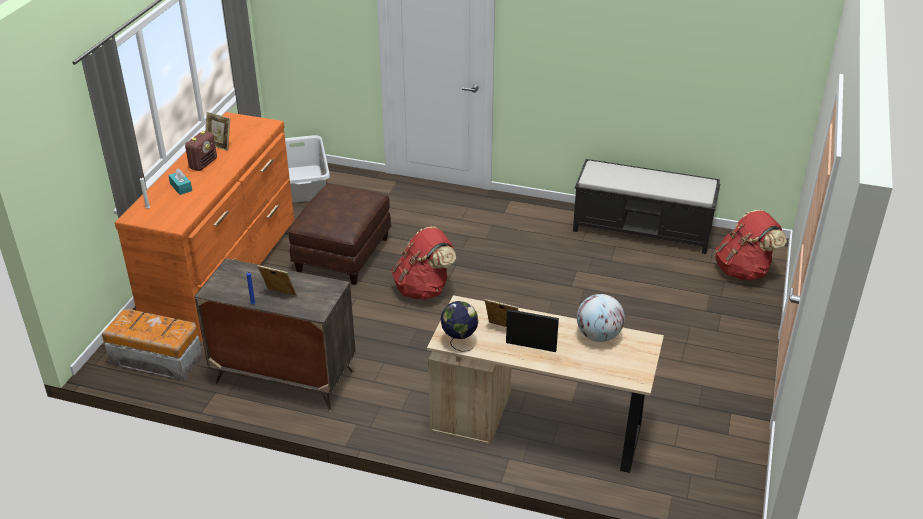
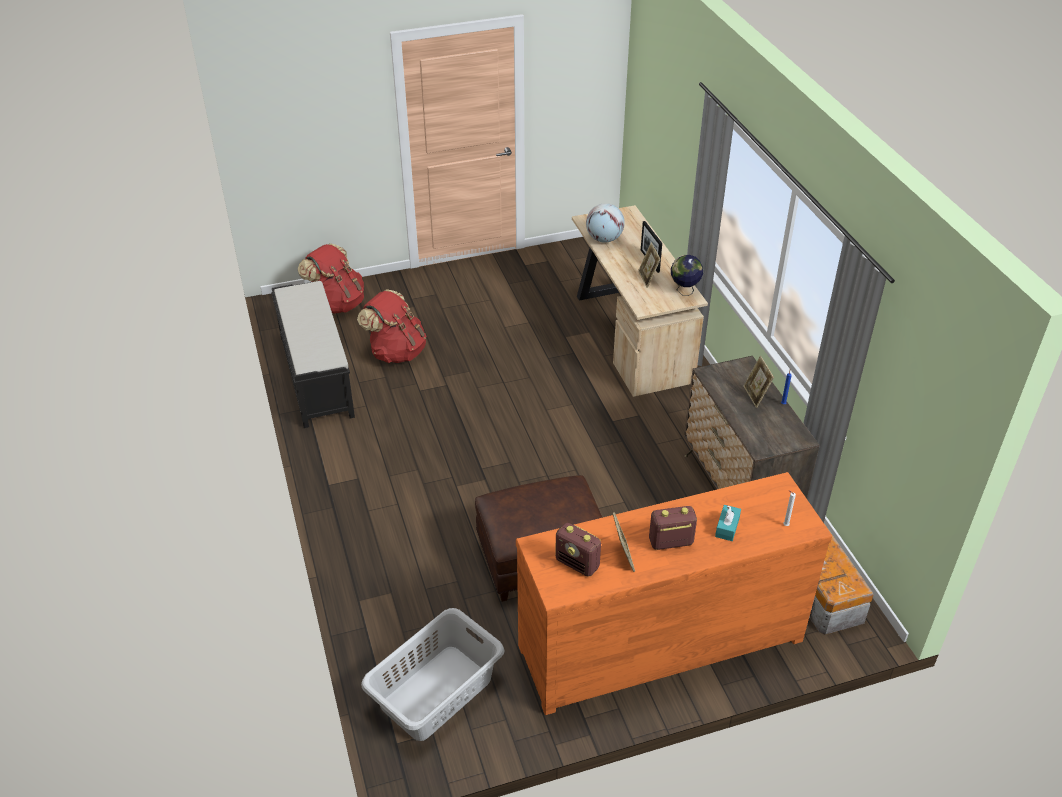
camera: 125 degrees left, 5 degrees up
(237, 130) = (577, 564): none -> radio
(424, 289) = (538, 471): red backpack -> red backpack (396, 352)

